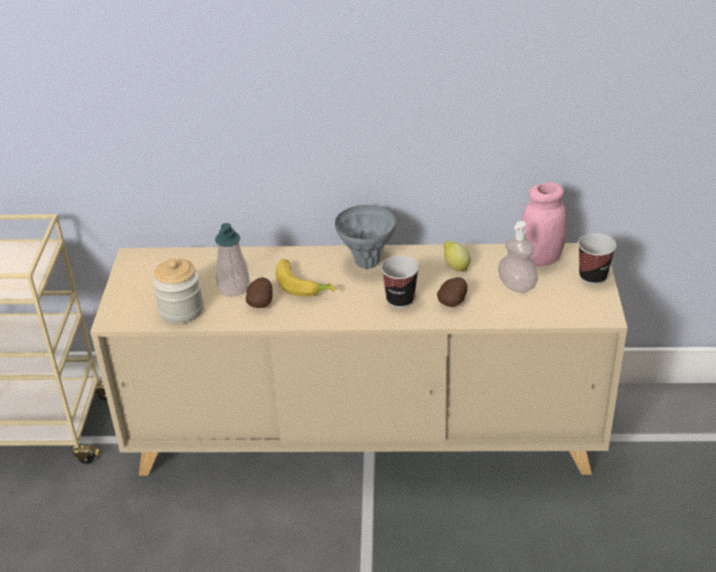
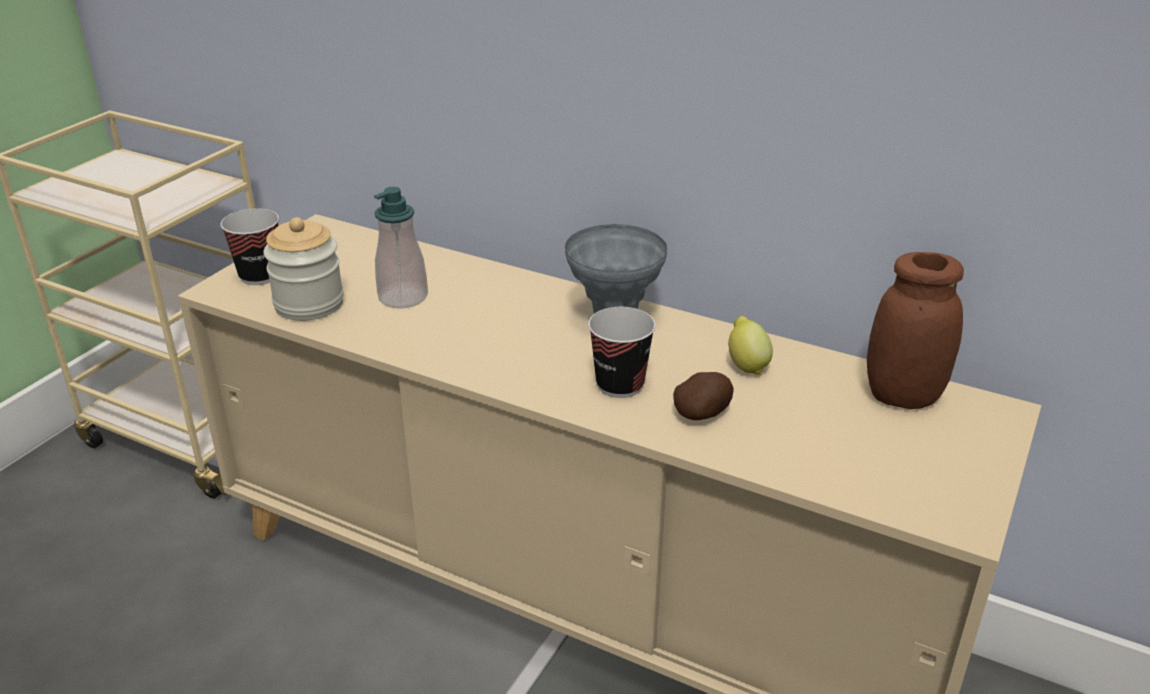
camera: 25 degrees right, 5 degrees down
(261, 302) = (419, 326): potato -> none
(303, 284) = (498, 321): banana -> none
(516, 286) = (829, 424): soap dispenser -> none
(541, 259) = (902, 396): pink jar -> brown jar
(593, 277) = (982, 452): cup -> cup (260, 276)

